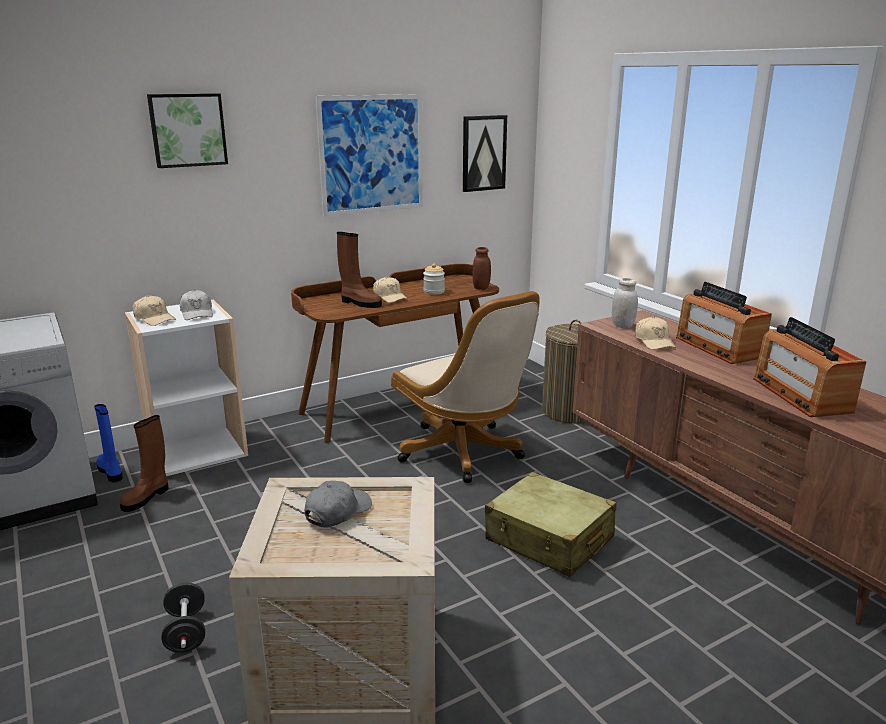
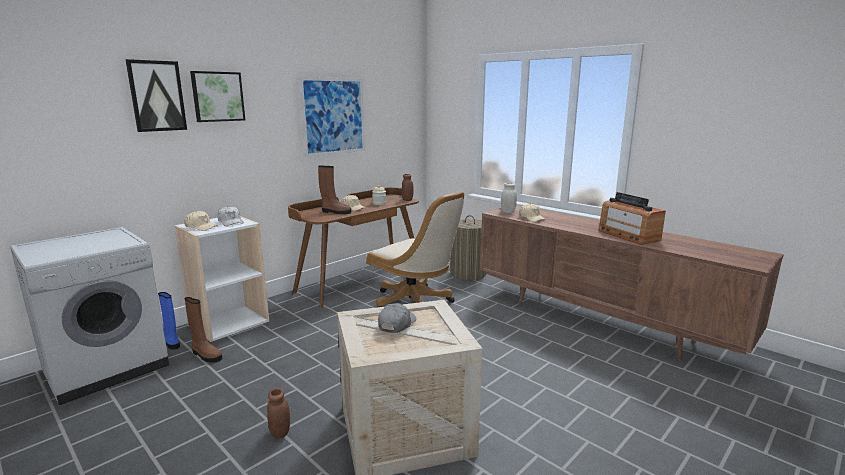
camera: 15 degrees left, 5 degrees down
(147, 497) = (206, 355): brown boot -> brown boot turned 75 degrees counterclockwise
(186, 632) = (280, 432): black dumbbell -> brown jar
(483, 153) = (398, 117): picture -> picture (157, 96)
(549, 539) = (492, 343): beige suitcase -> none
(718, 347) = (568, 218): radio -> none

